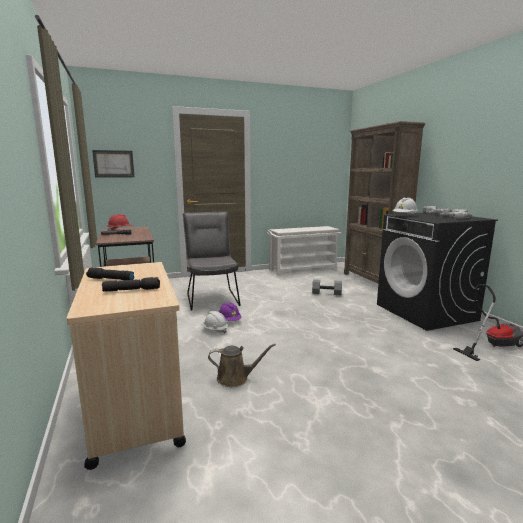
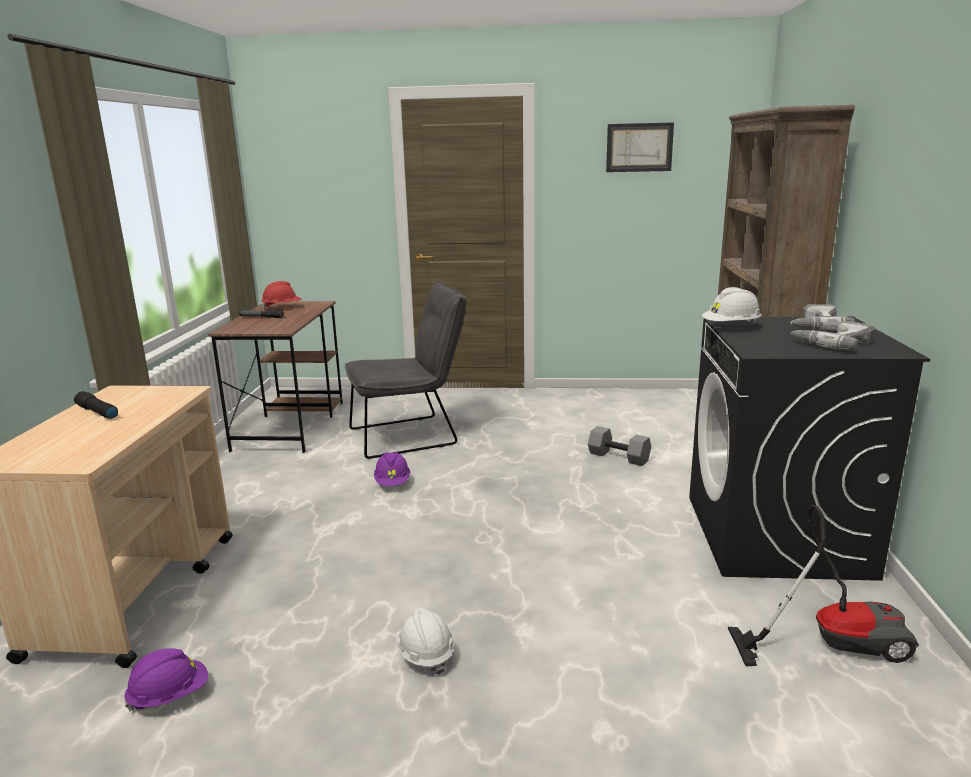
camera: 25 degrees right, 5 degrees up
(113, 164) = (296, 193): picture -> picture (639, 147)
(132, 290) = (86, 436): black flashlight -> none
(212, 298) = (410, 435): grey chair -> grey chair turned 60 degrees clockwise
(214, 330) = (352, 496): white hard hat -> white hard hat (425, 655)
(230, 452) = (170, 696): none -> purple hard hat
(235, 378) = (293, 587): brown watering can -> none
(303, 269) = (635, 397): white shoe rack -> none

